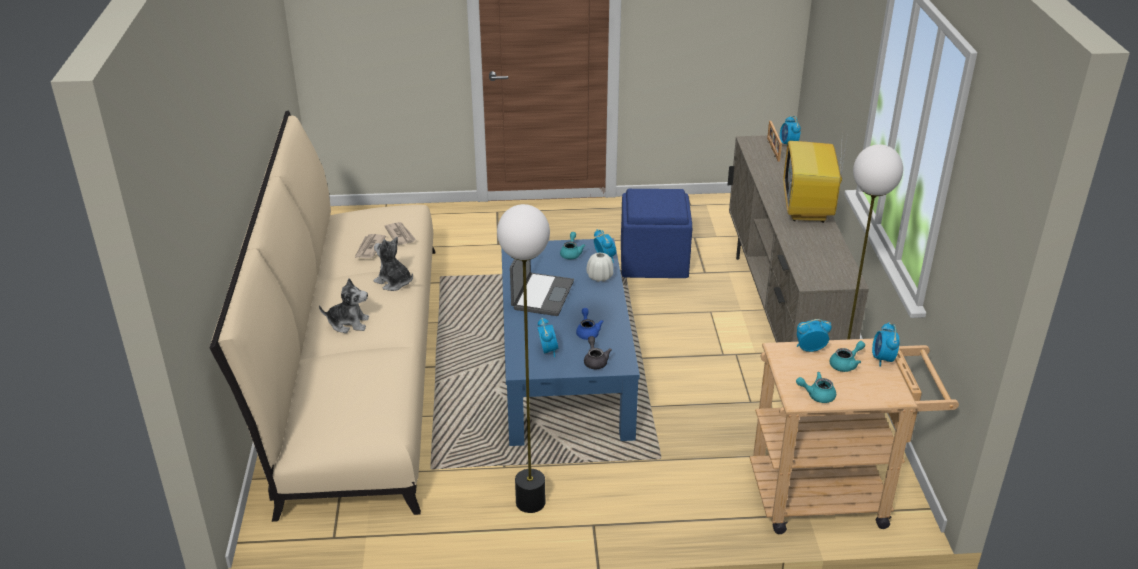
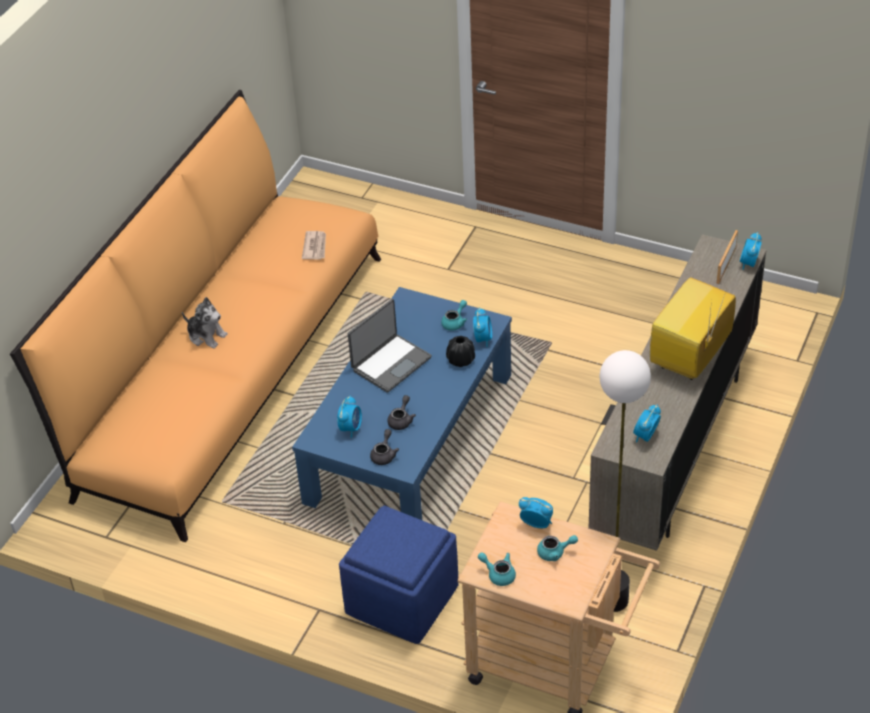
camera: 30 degrees right, 10 degrees up
(355, 365) = (225, 369): beige sofa -> orange sofa
(369, 248) = (277, 254): newspaper -> none
(394, 282) = (273, 302): plush toy -> none
(530, 502) = (281, 566): floor lamp -> none
(587, 332) = (401, 420): blue teapot -> grey teapot
(599, 277) = (460, 360): white vase -> black vase
(653, 260) = (590, 340): blue ottoman -> blue ottoman (401, 598)
(882, 359) = (595, 560): alarm clock -> alarm clock (645, 436)

